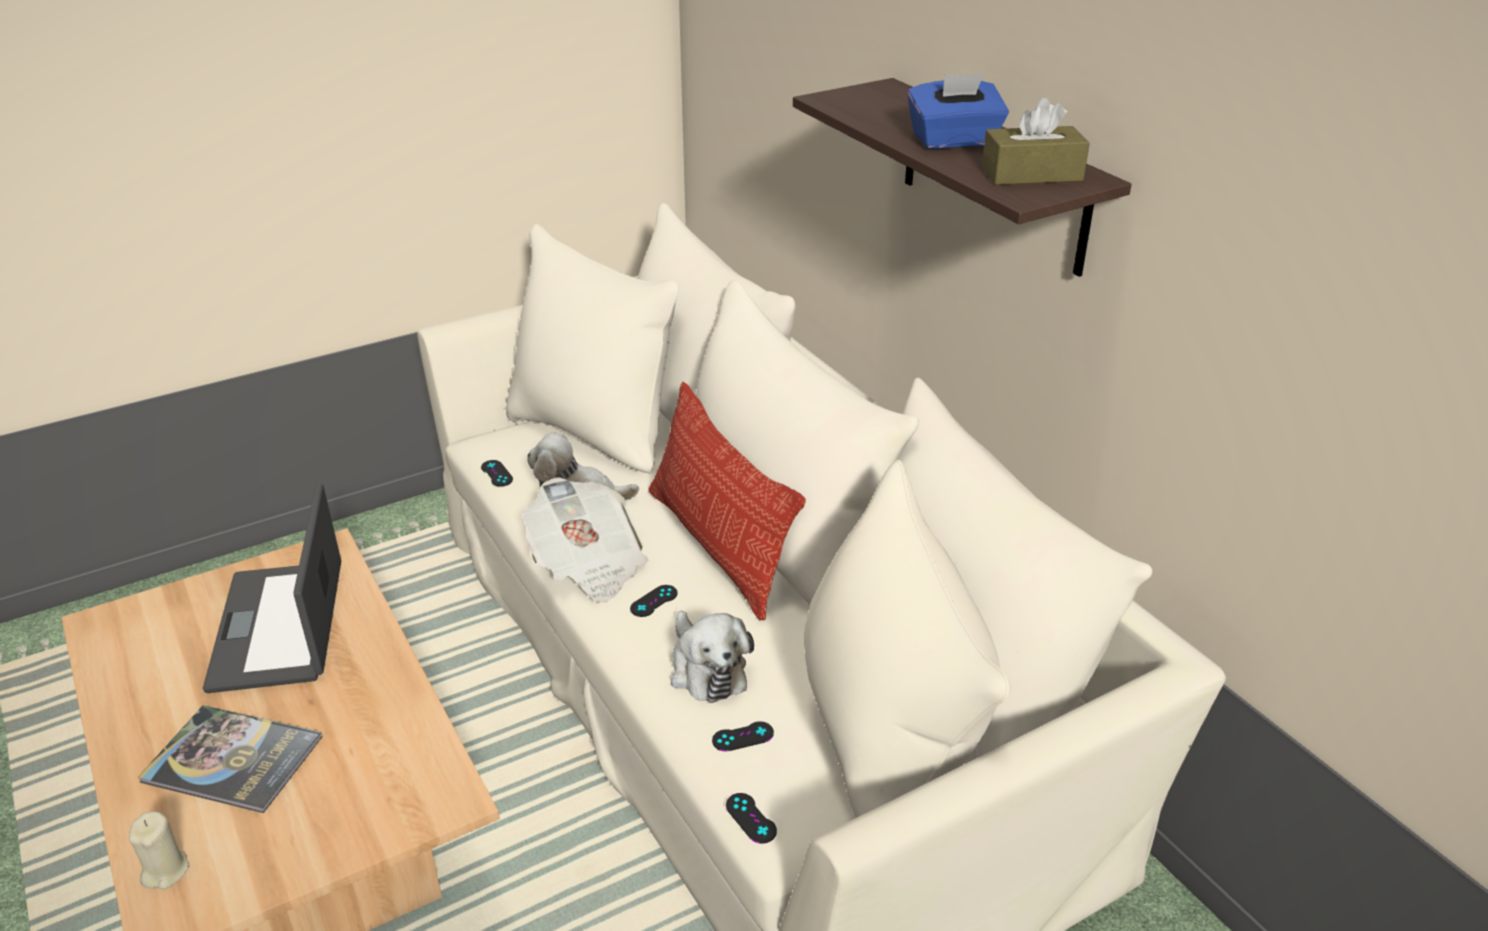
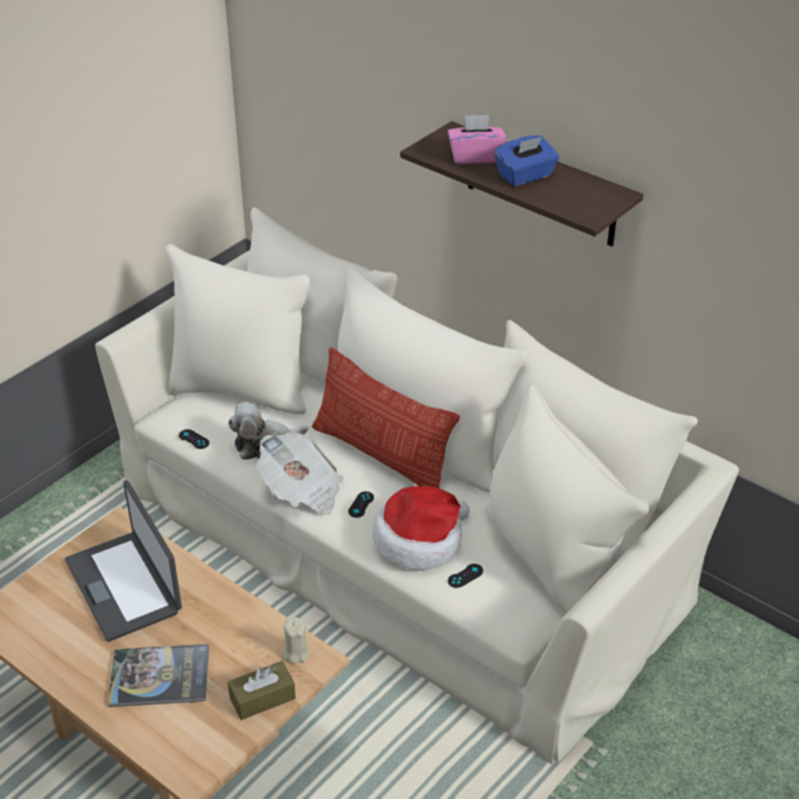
camera: 20 degrees left, 5 degrees up
(166, 870) = (168, 750): beige candle -> beige candle (295, 653)
(706, 669) = (420, 540): plush toy -> hat
(751, 818) = (495, 621): black game controller -> none
(896, 113) = (475, 156): none -> pink tissue box
(1031, 174) = (585, 197): brown tissue box -> brown tissue box (262, 698)

